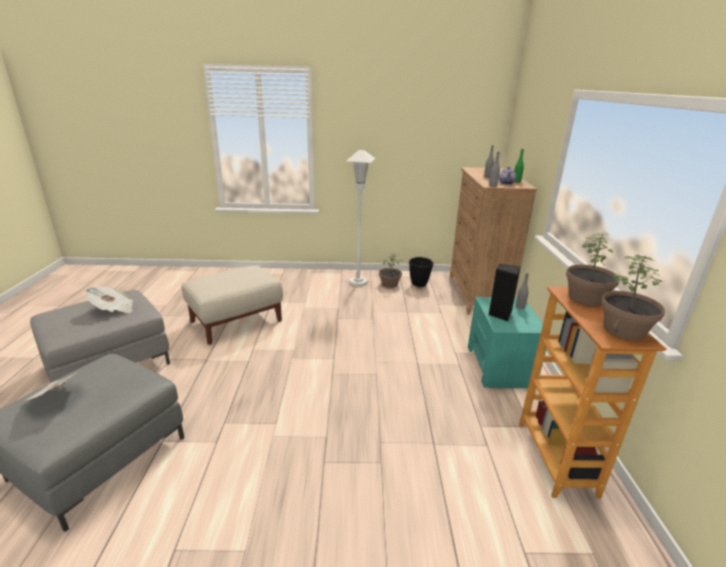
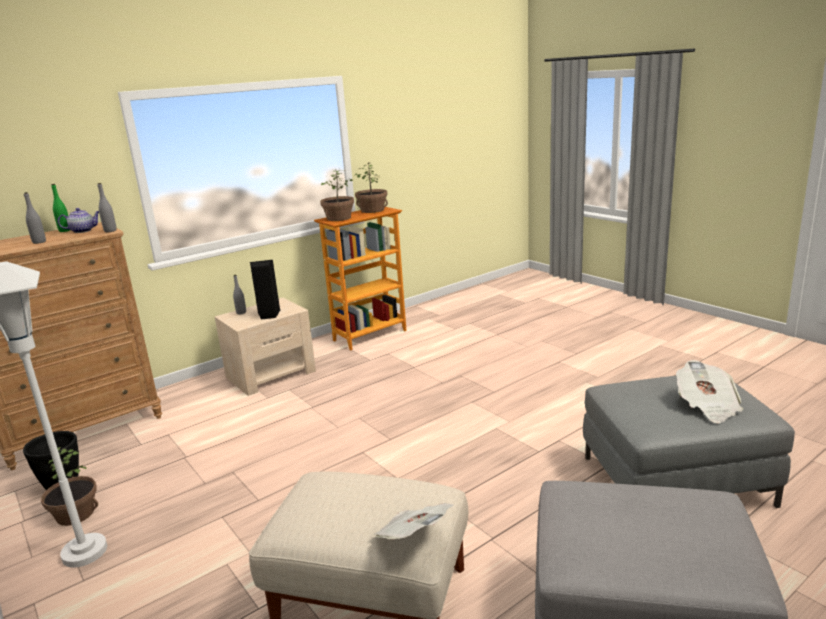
camera: 125 degrees left, 5 degrees down
(113, 309) = (613, 517): newspaper -> newspaper (413, 538)
(499, 366) = (271, 374): turquoise nightstand -> beige nightstand

